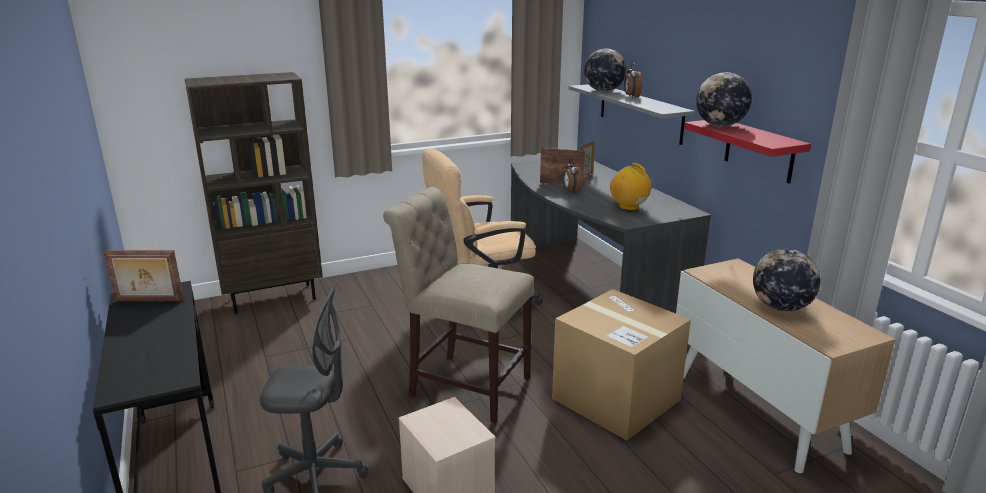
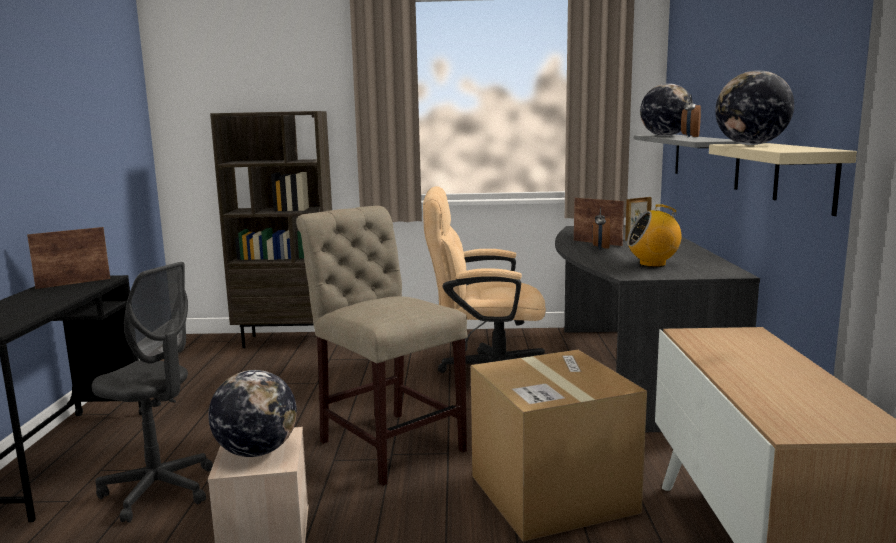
camera: 25 degrees right, 10 degrees down
(149, 301) = (73, 283): picture frame -> picture frame turned 120 degrees clockwise
(629, 207) = (653, 264): radio -> radio turned 75 degrees counterclockwise
(759, 150) = (805, 177): red shelf -> beige shelf
(780, 307) = (761, 379): globe -> globe (256, 452)

